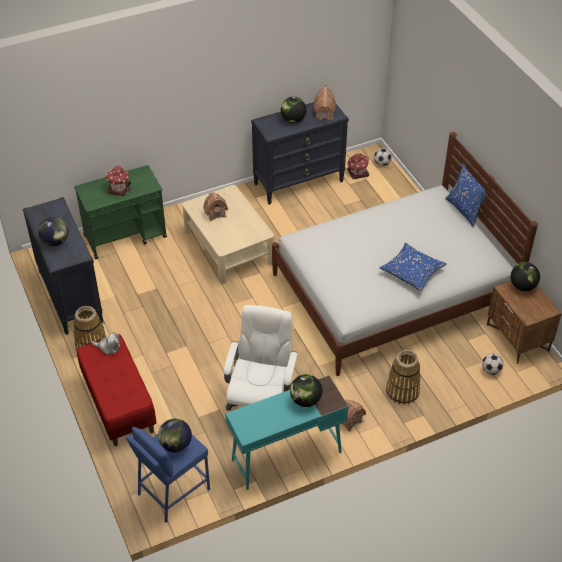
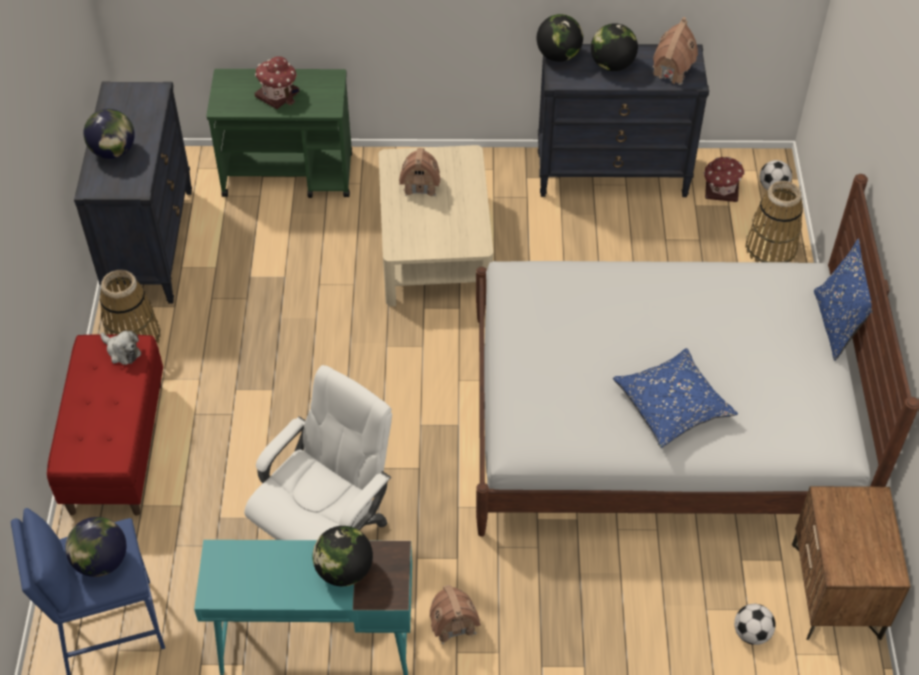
camera: 25 degrees right, 5 degrees up
(402, 391) = (573, 608): basket -> basket (770, 249)
(522, 286) = (865, 506): globe -> globe (558, 56)

